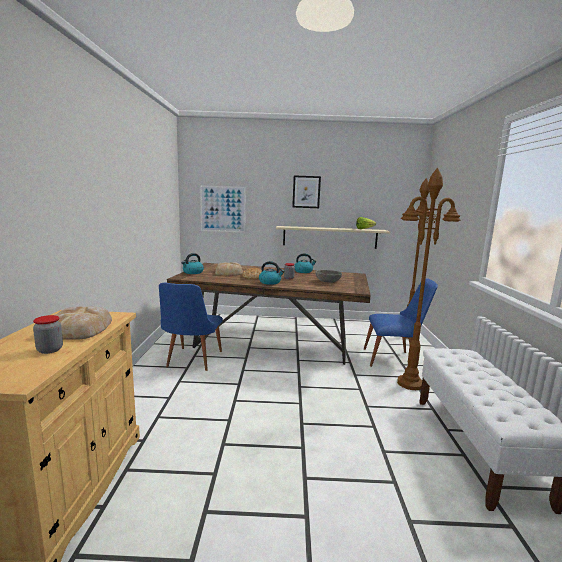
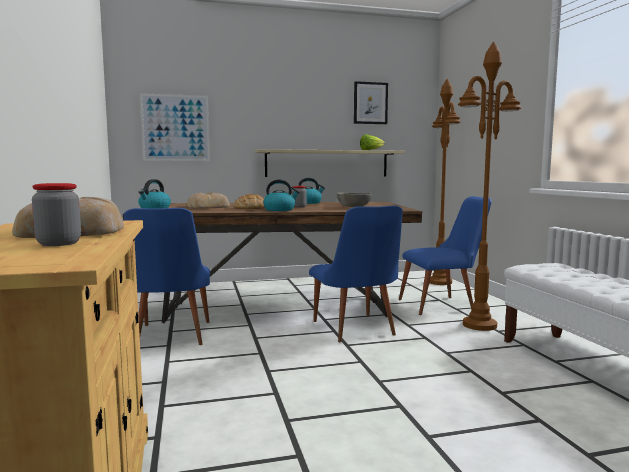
camera: 15 degrees left, 5 degrees down
(306, 192) = (292, 103): picture -> picture (370, 103)
(314, 374) = (356, 330): none -> blue chair

